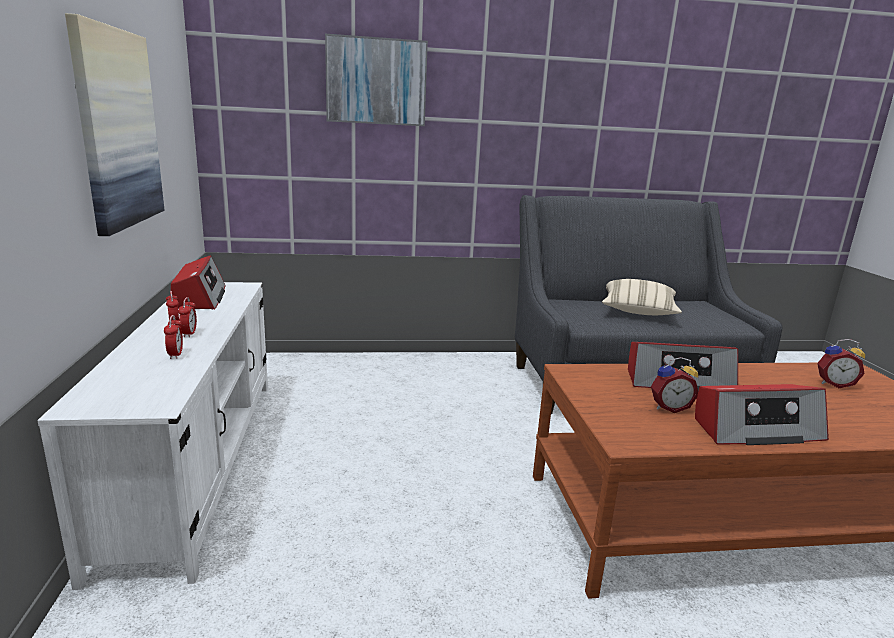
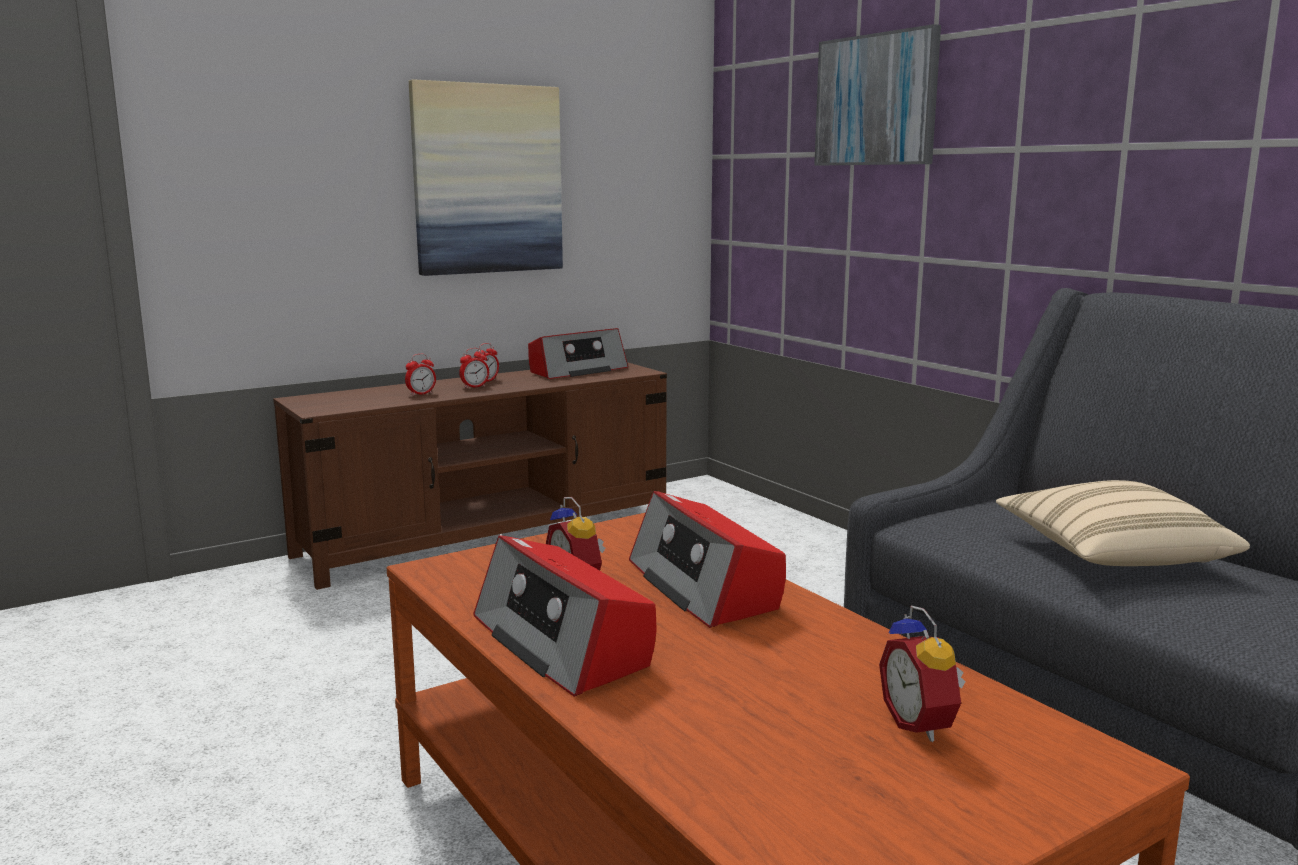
camera: 65 degrees right, 5 degrees down
(197, 459) = (489, 535): white tv stand -> brown tv stand

